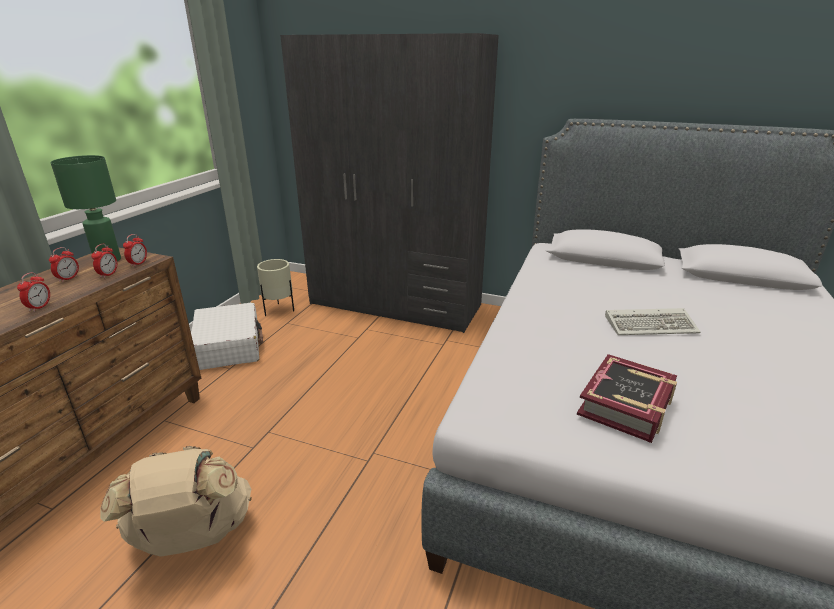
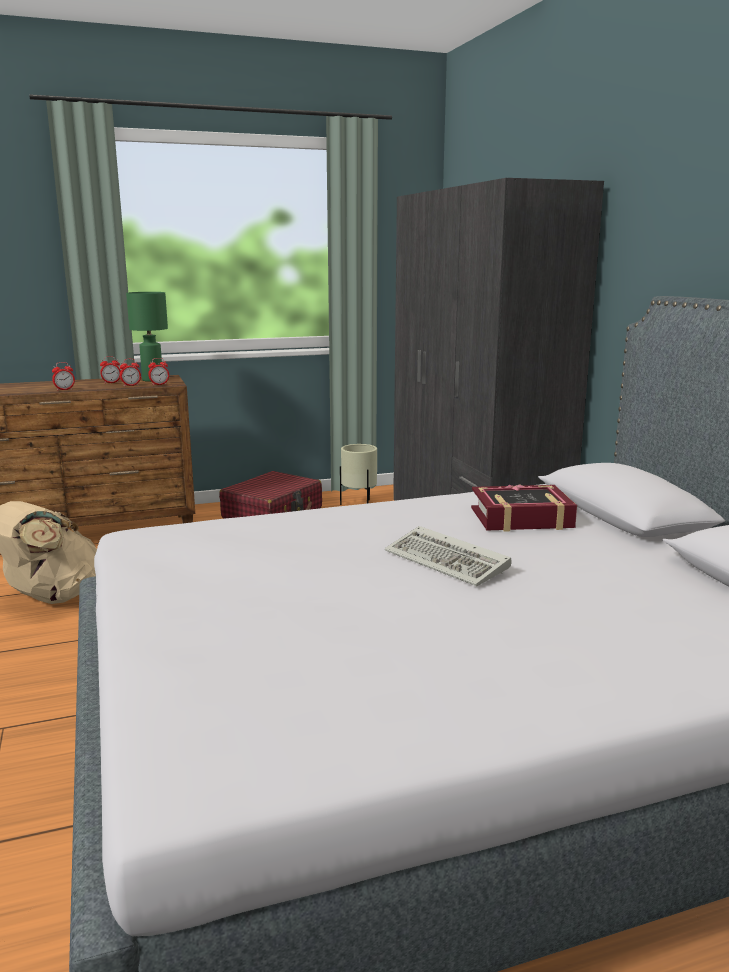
camera: 50 degrees right, 10 degrees down
(228, 346) = (273, 513): white suitcase -> red suitcase
(626, 405) = (224, 574): book -> book (521, 518)

